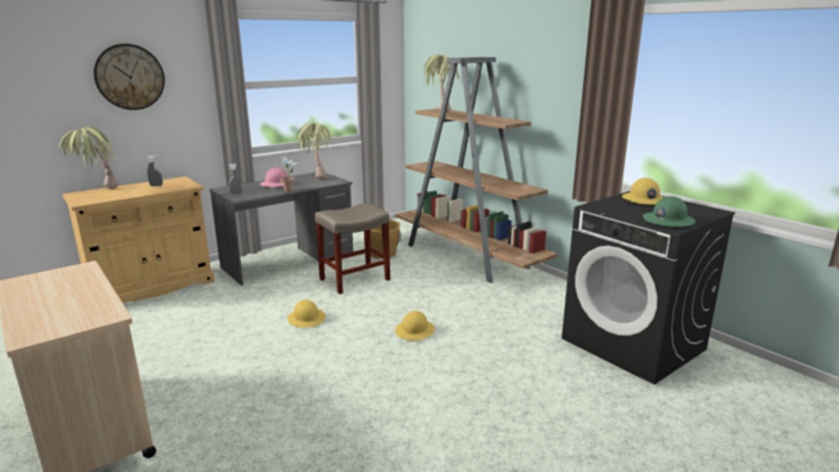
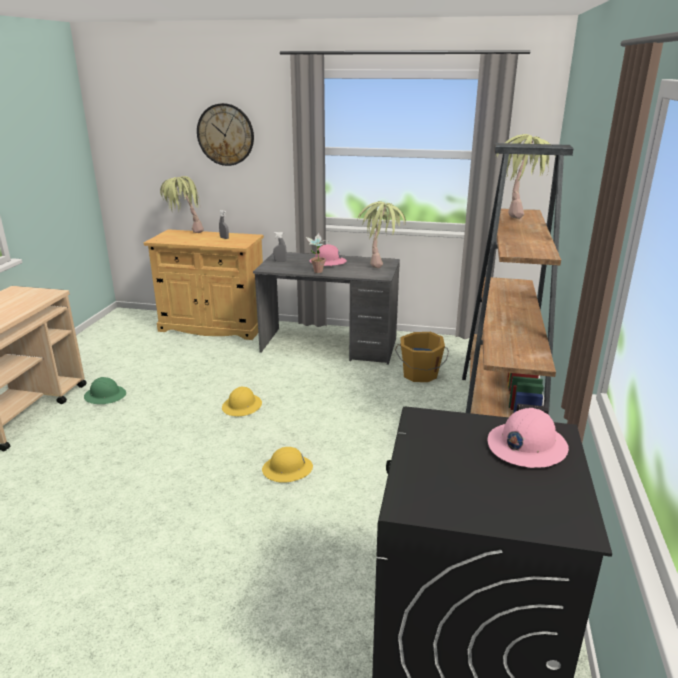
camera: 50 degrees right, 5 degrees up
(354, 280) = (342, 389): beige stool -> none
(643, 200) = (526, 446): yellow hard hat -> pink hard hat
(668, 221) = (440, 493): green hard hat -> green hard hat (105, 396)

